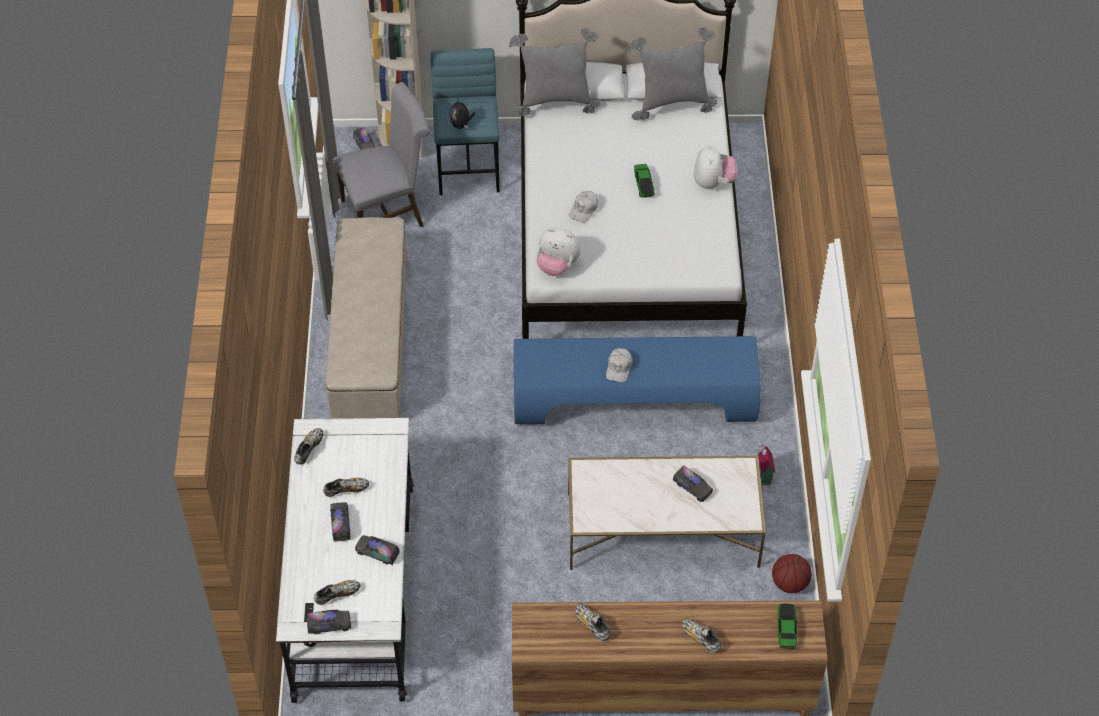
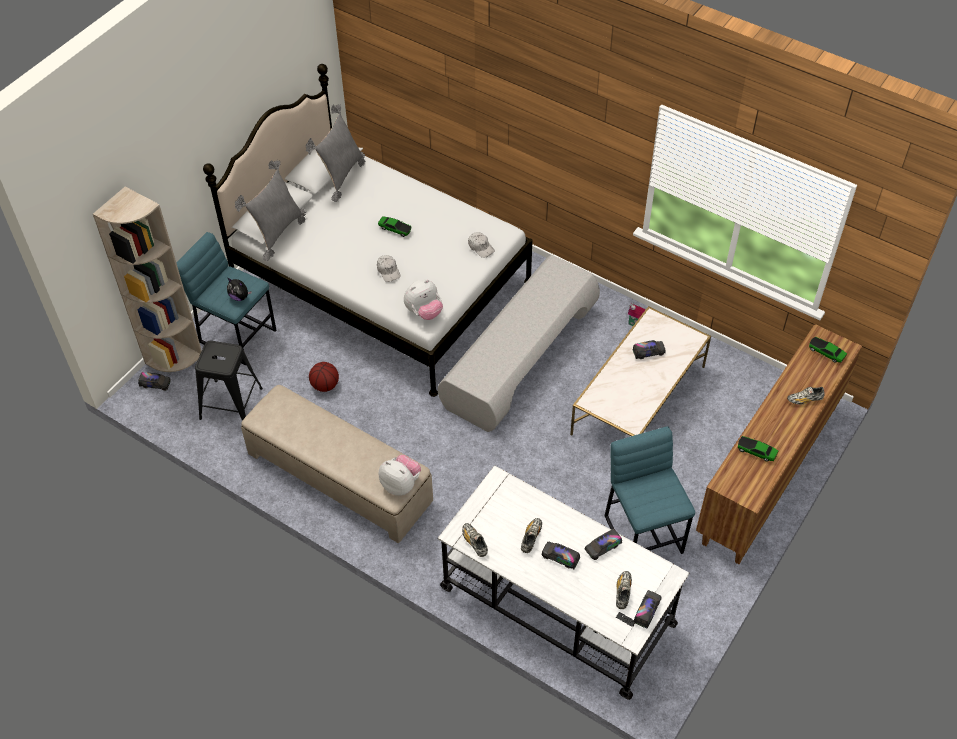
camera: 55 degrees left, 0 degrees up
(388, 212) = (230, 404): grey chair -> black stool
(495, 618) = (642, 532): none -> blue stool
(592, 625) = (756, 452): shoe -> toy car
(619, 368) = (519, 336): white cap -> white cap (480, 247)
(634, 397) = (520, 355): blue bench -> grey bench
(713, 183) = (426, 195): plush toy -> plush toy (401, 484)
(790, 583) = (727, 359): basketball -> basketball (325, 385)

